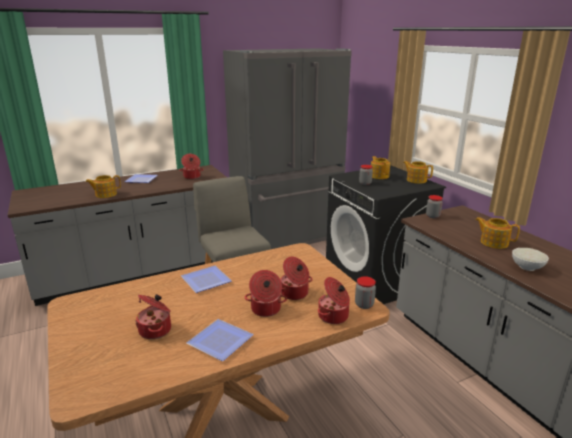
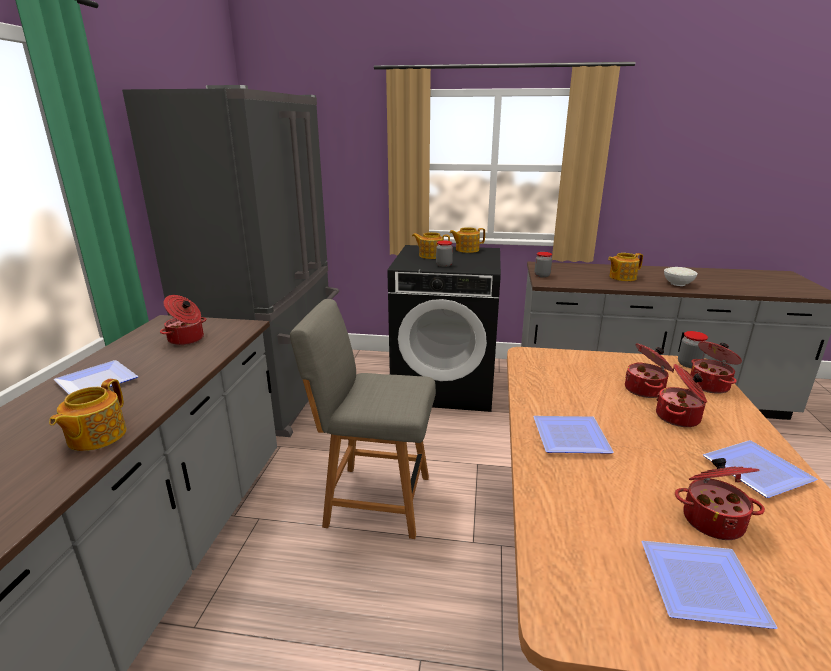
camera: 55 degrees left, 0 degrees up
(100, 332) = (706, 589): none -> plate

